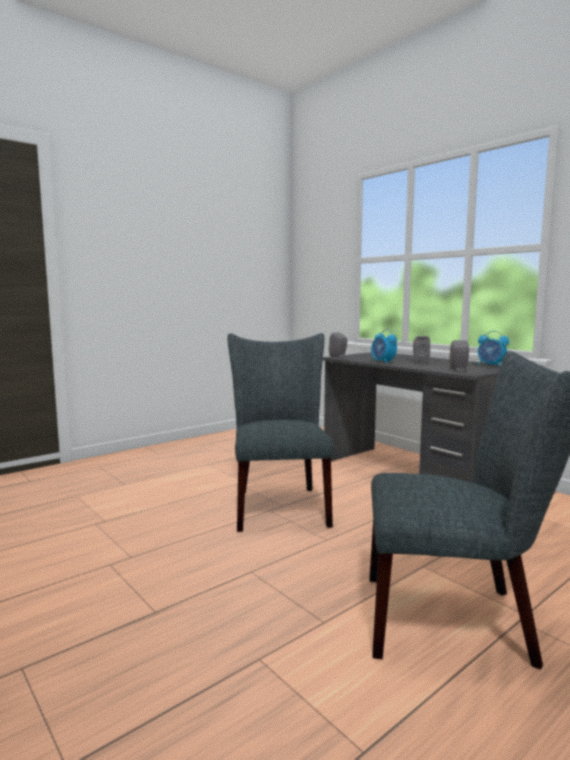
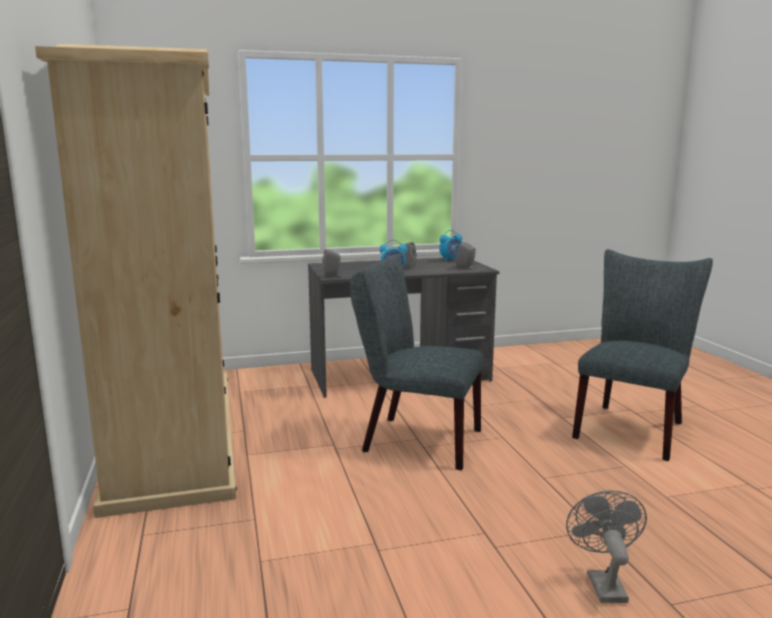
camera: 65 degrees left, 5 degrees up
(58, 623) = (603, 582): none -> grey fan
(221, 444) = (175, 433): none -> beige wardrobe

